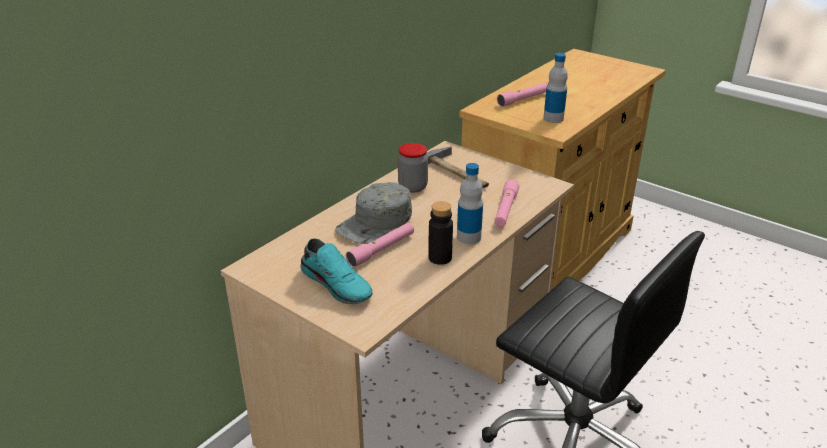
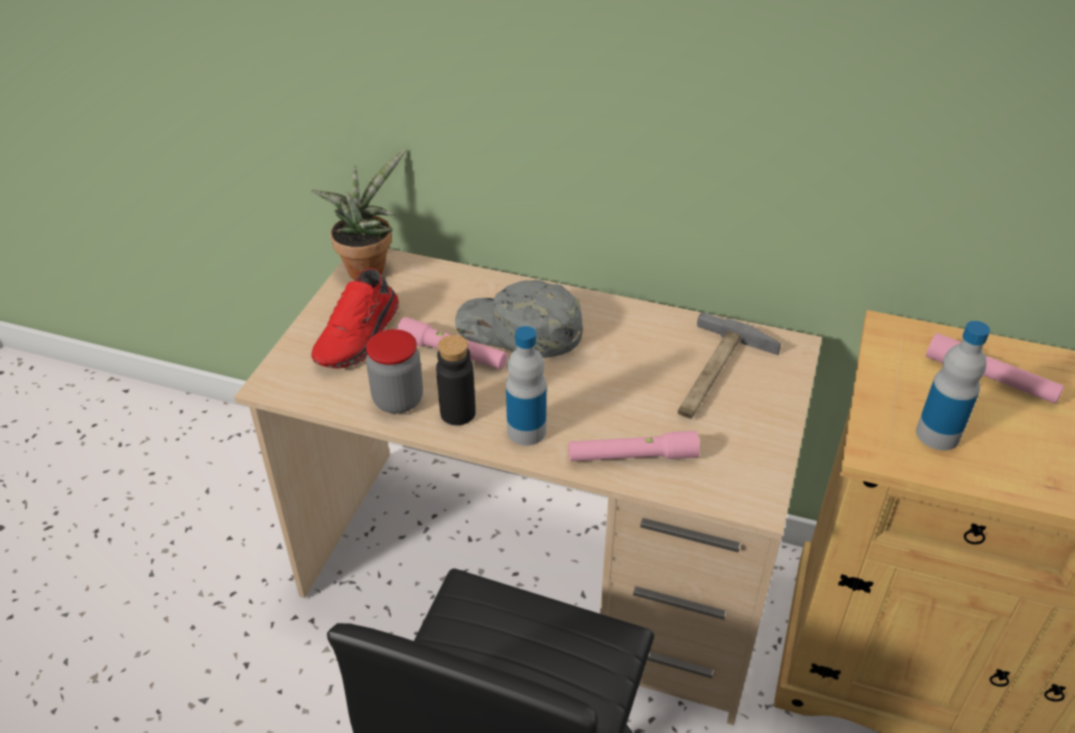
camera: 70 degrees right, 10 degrees up
(258, 269) = (368, 267): none -> potted plant
(338, 284) = (360, 337): turquoise shoe -> red shoe
(412, 187) = (639, 339): jar -> jar (398, 400)

